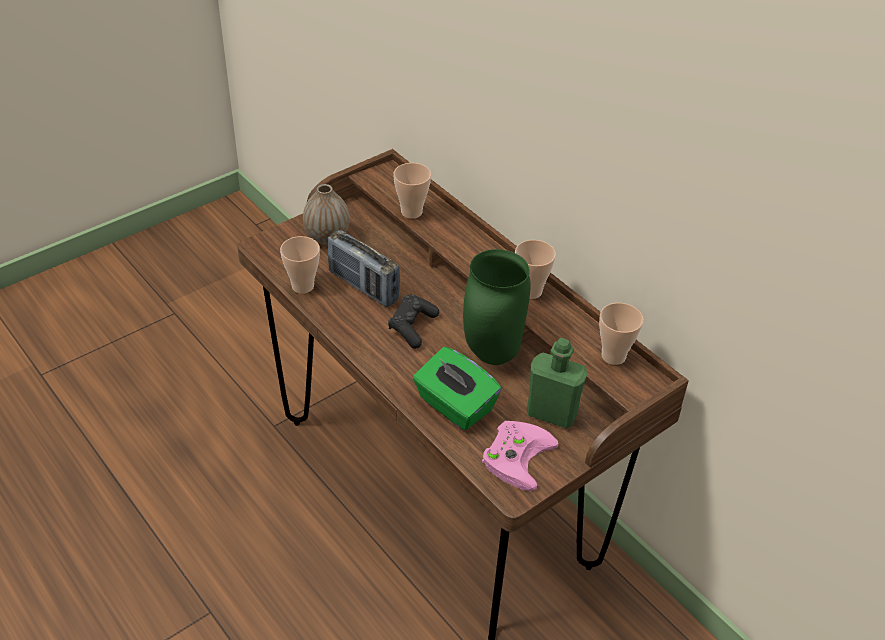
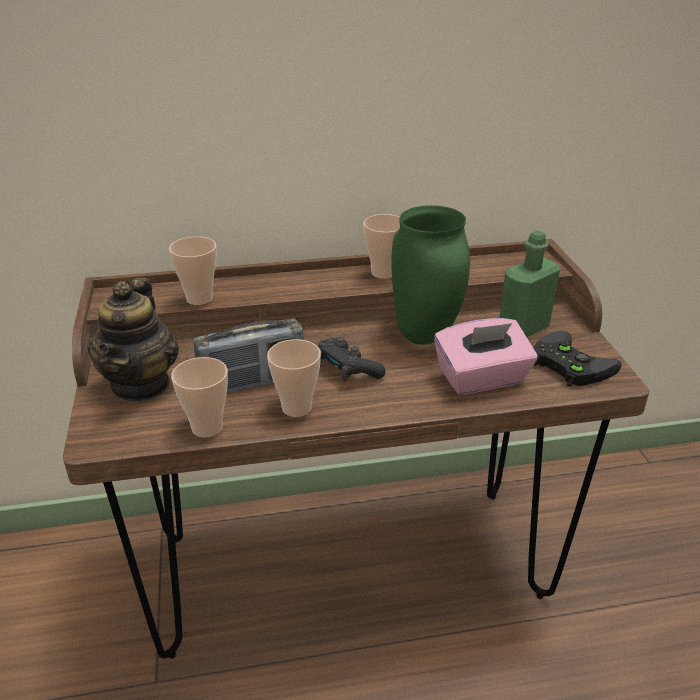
camera: 60 degrees left, 10 degrees down
(327, 237) = (142, 384): vase -> teapot
(454, 406) = (482, 379): green tissue box -> pink tissue box
(516, 455) = (567, 364): pink game controller -> black game controller
(613, 356) = (498, 262): cup -> cup (296, 408)

